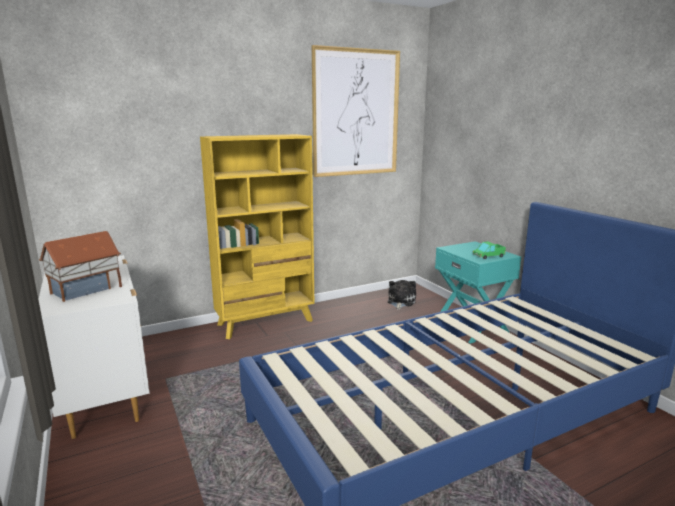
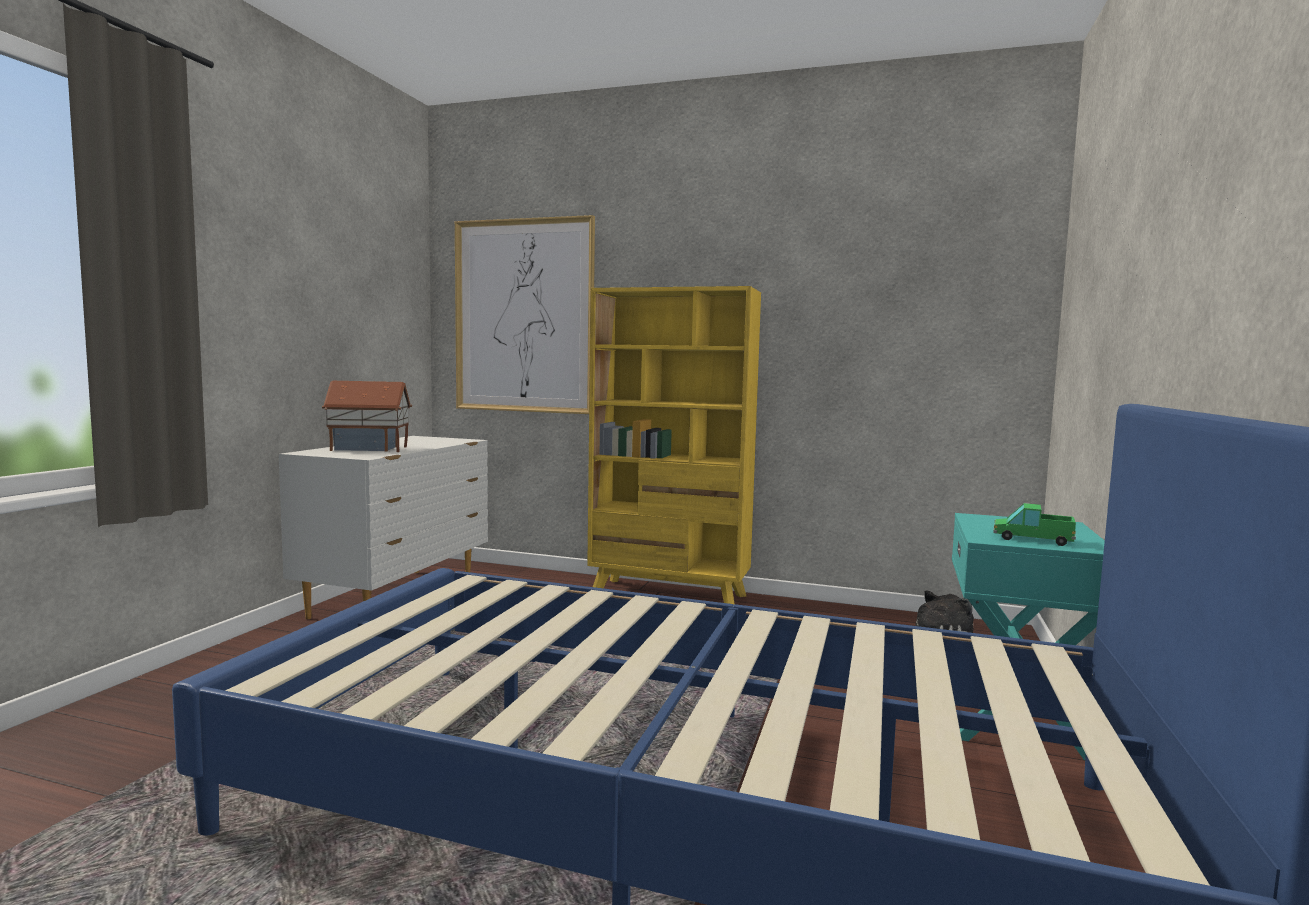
camera: 45 degrees right, 10 degrees down
(356, 113) = (887, 258): picture -> picture (524, 316)

